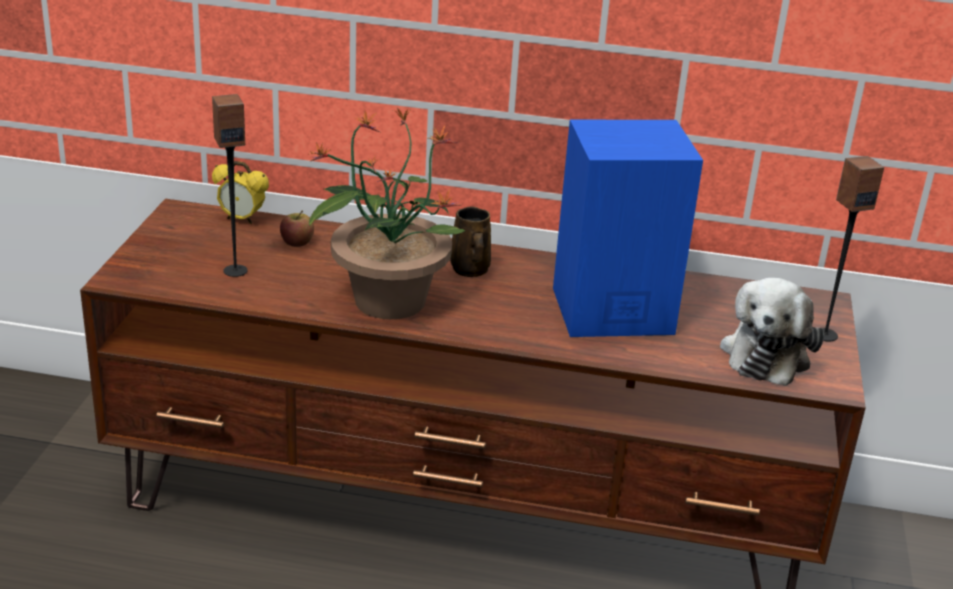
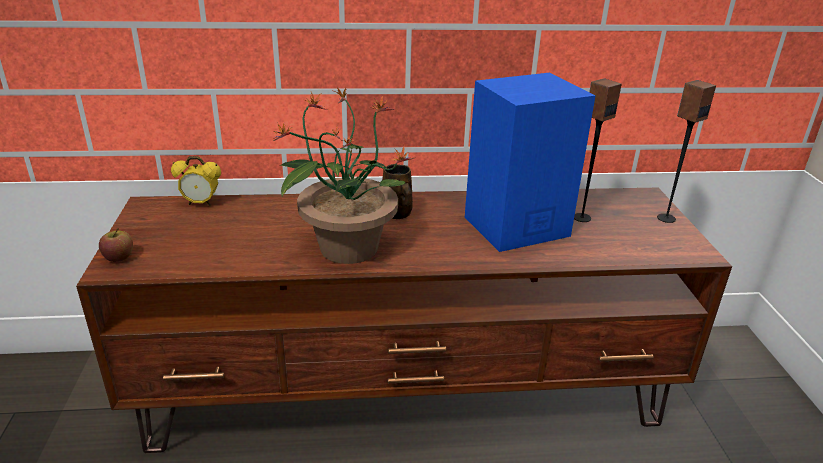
camera: 15 degrees left, 0 degrees up
(235, 270) = (211, 245): speaker -> speaker (581, 217)
(297, 242) = (253, 214): apple -> apple (119, 257)
(767, 353) = (640, 239): plush toy -> none

